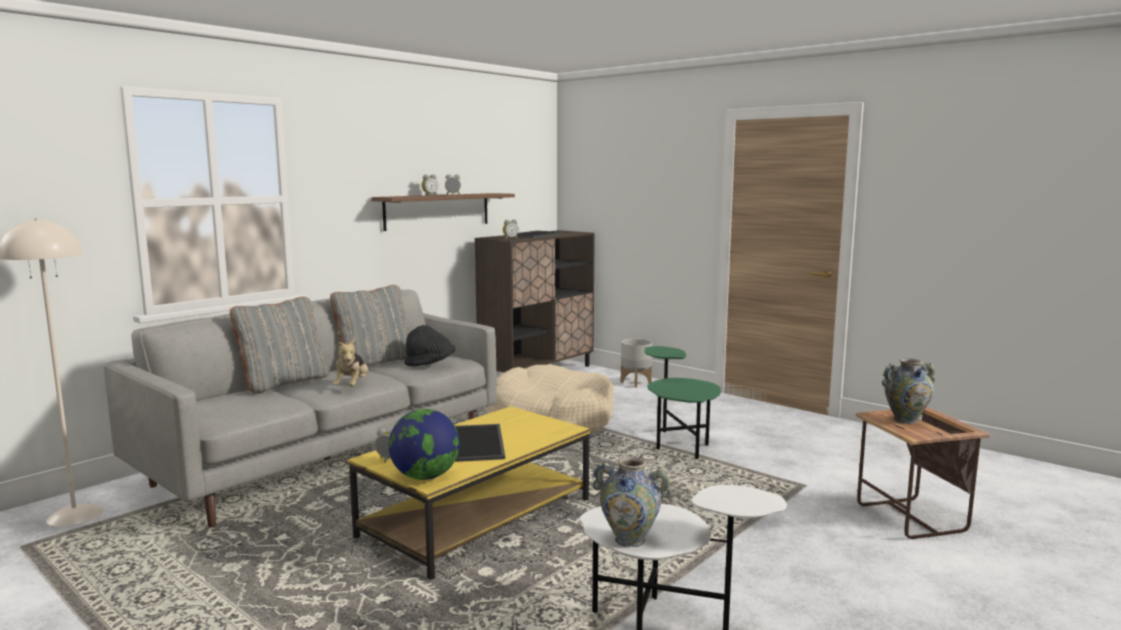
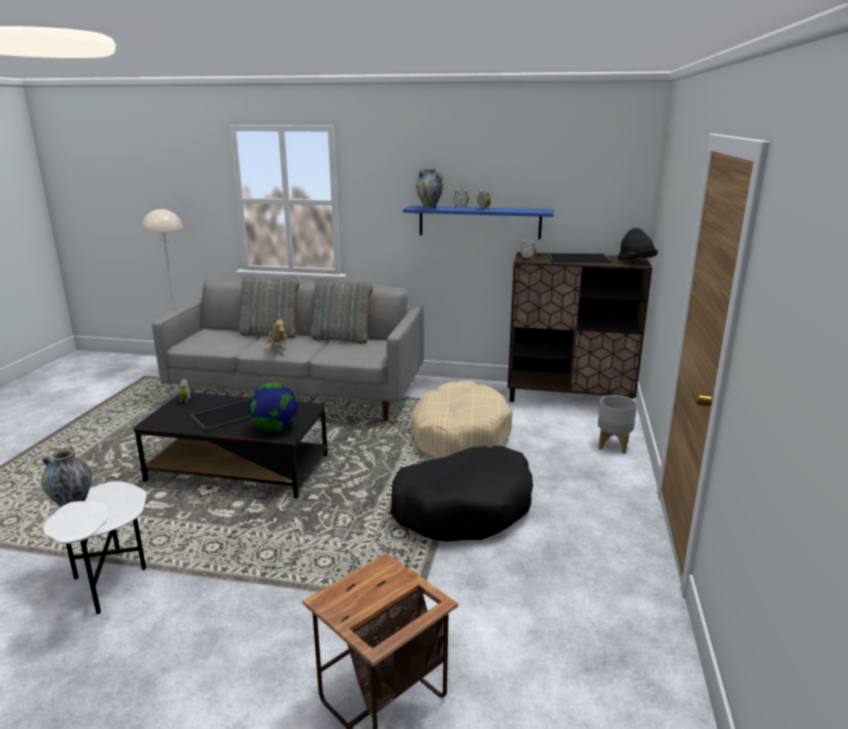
camera: 60 degrees right, 10 degrees up
(352, 386) = (278, 349): plush toy -> plush toy turned 75 degrees counterclockwise
(425, 477) = (160, 418): globe -> globe (275, 429)
(430, 365) = (352, 352): black hat -> black hat (636, 262)
(437, 211) = (479, 222): brown shelf -> blue shelf
(478, 517) = (240, 468): yellow coffee table -> black coffee table
(677, 443) = (463, 507): green side table -> black dog bed
(905, 420) = (380, 589): vase -> vase (429, 207)

